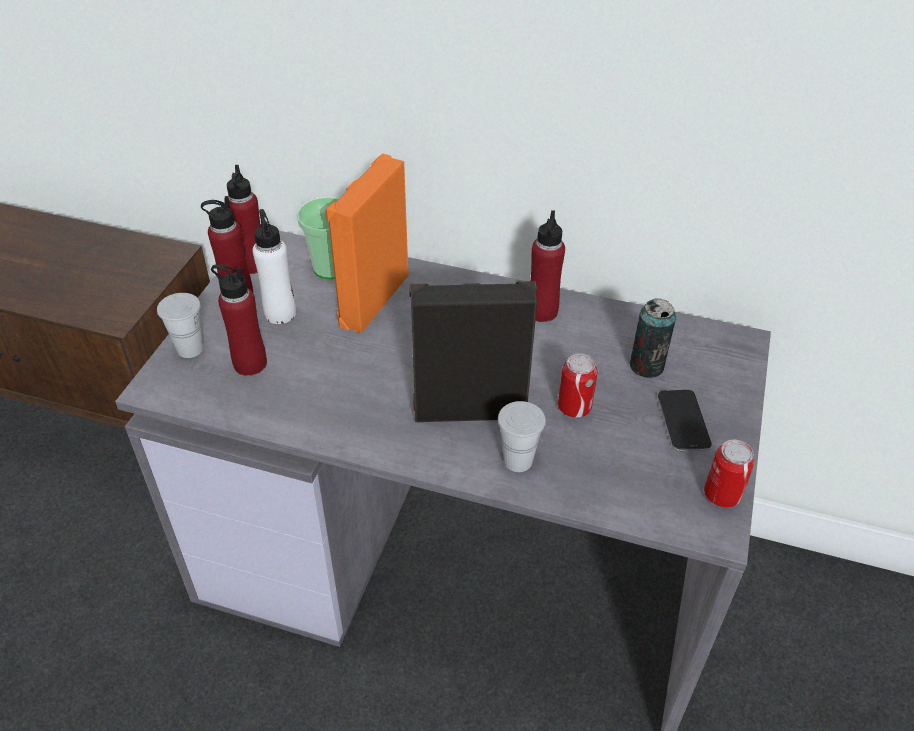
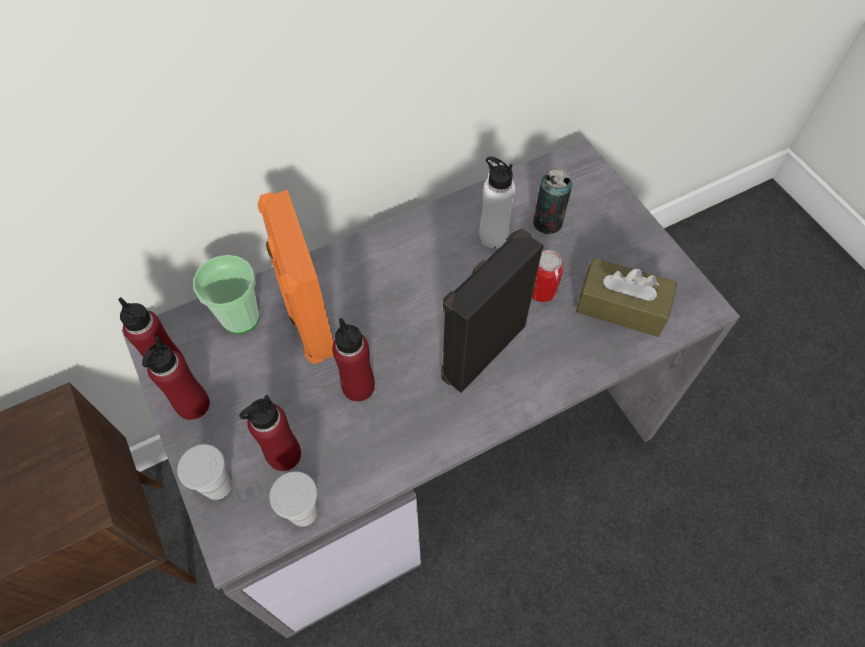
camera: 45 degrees left, 15 degrees up
(280, 313) = (251, 391): white bottle -> white bottle (493, 236)
(518, 460) = (554, 362): white cup -> white cup (303, 512)
(542, 311) = (438, 232): red bottle -> red bottle (358, 387)
(632, 469) = (621, 307): none -> brown tissue box
(683, 421) = (610, 247): phone -> none
(722, 494) = (682, 281): can -> none

